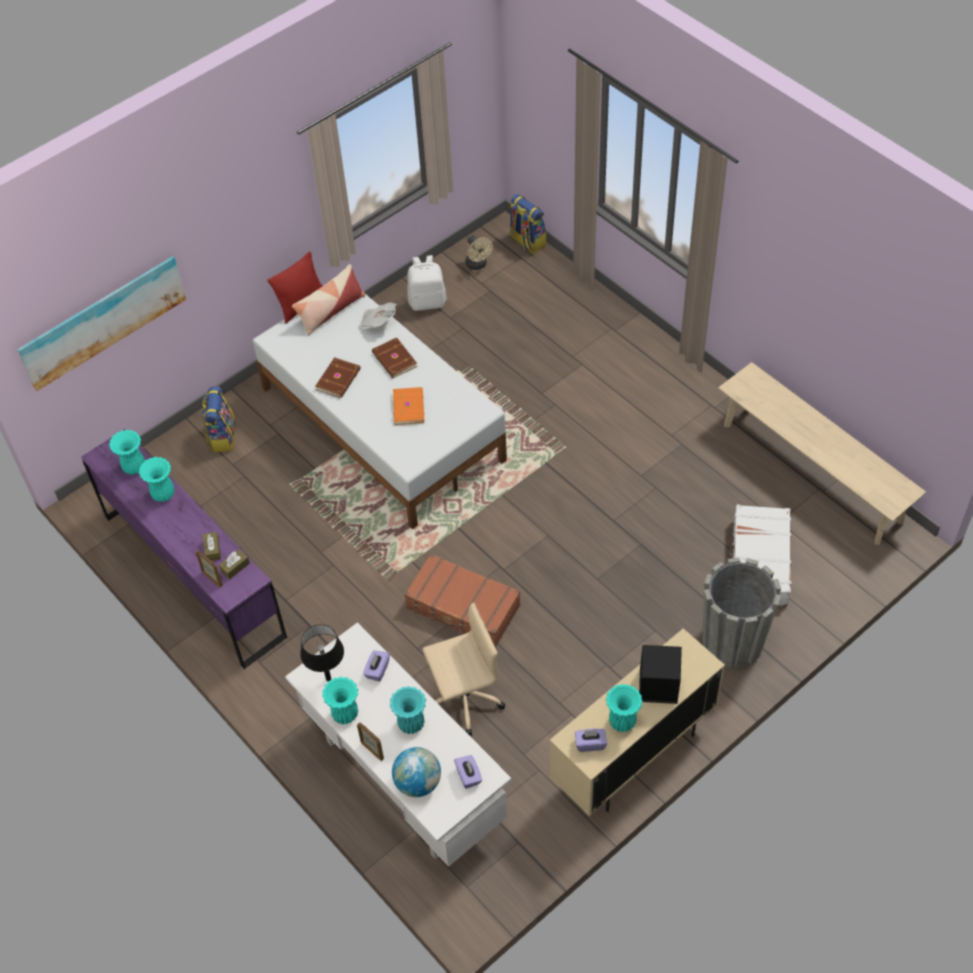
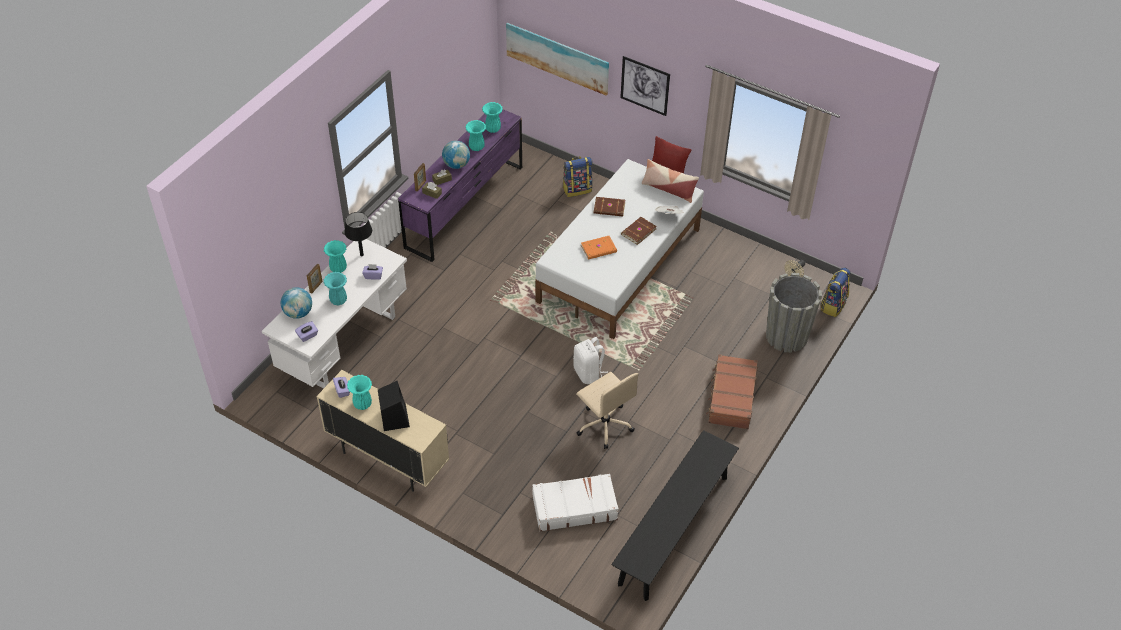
camera: 70 degrees right, 5 degrees down
(189, 526) = (456, 165): none -> globe
(223, 238) = (645, 85): none -> picture
(427, 301) = (743, 262): white backpack -> white backpack (588, 373)
(463, 607) = (480, 343): brown suitcase -> brown suitcase (731, 397)
(463, 698) = (410, 359): beige office chair -> beige office chair (604, 425)
(732, 642) = (497, 502): grey planter -> grey planter (786, 336)
(811, 472) = (674, 529): beige bench -> black bench

